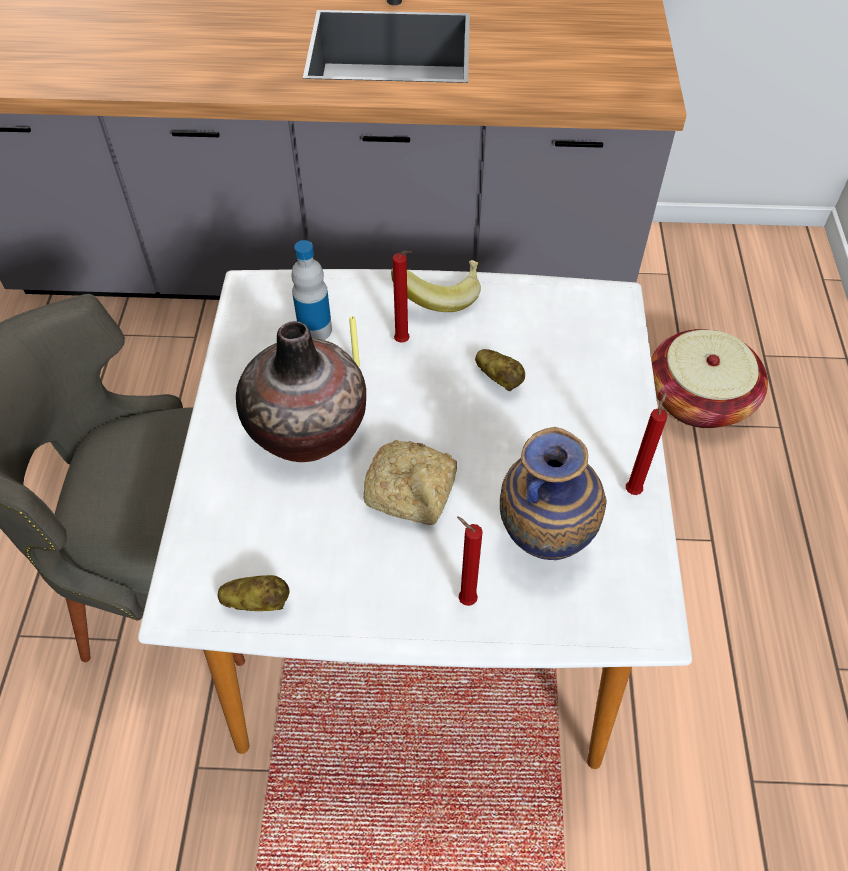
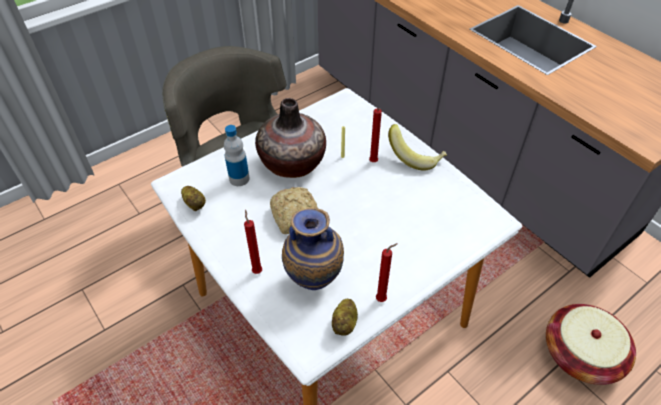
camera: 50 degrees right, 5 degrees down
(315, 330) = (346, 132): bottle -> bottle (239, 178)
(499, 378) = (391, 207): potato -> potato (345, 323)

